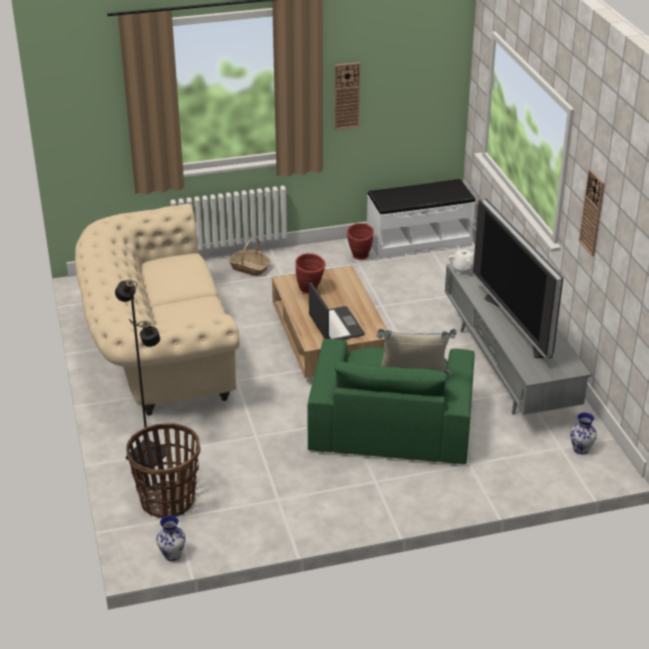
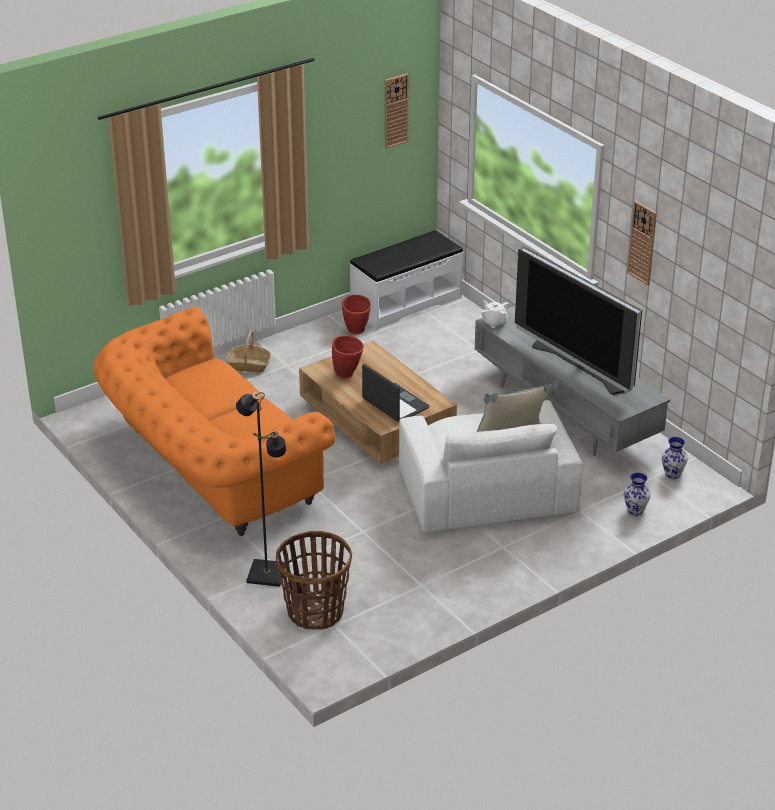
camera: 20 degrees left, 0 degrees up
(158, 352) = (209, 471): beige sofa -> orange sofa
(172, 555) = (352, 660): vase -> vase (635, 511)
(346, 96) = (325, 163): wall clock -> wall clock (396, 110)
(391, 424) = (486, 490): green armchair -> white armchair

